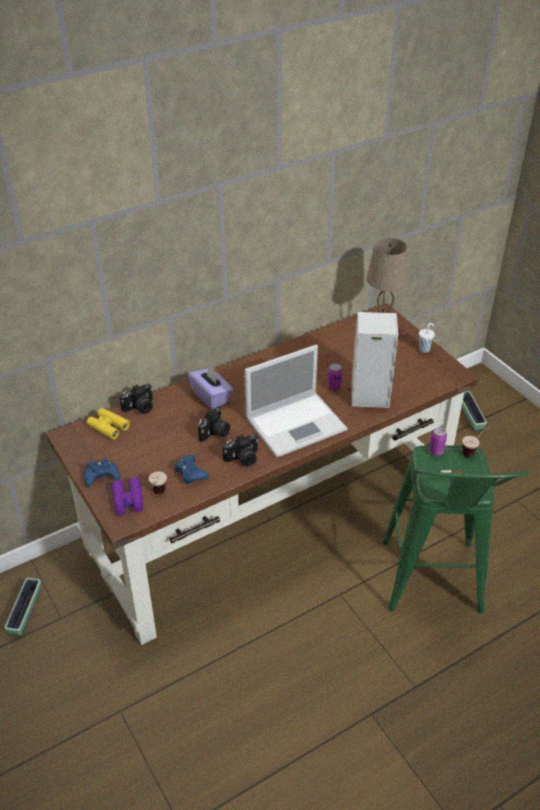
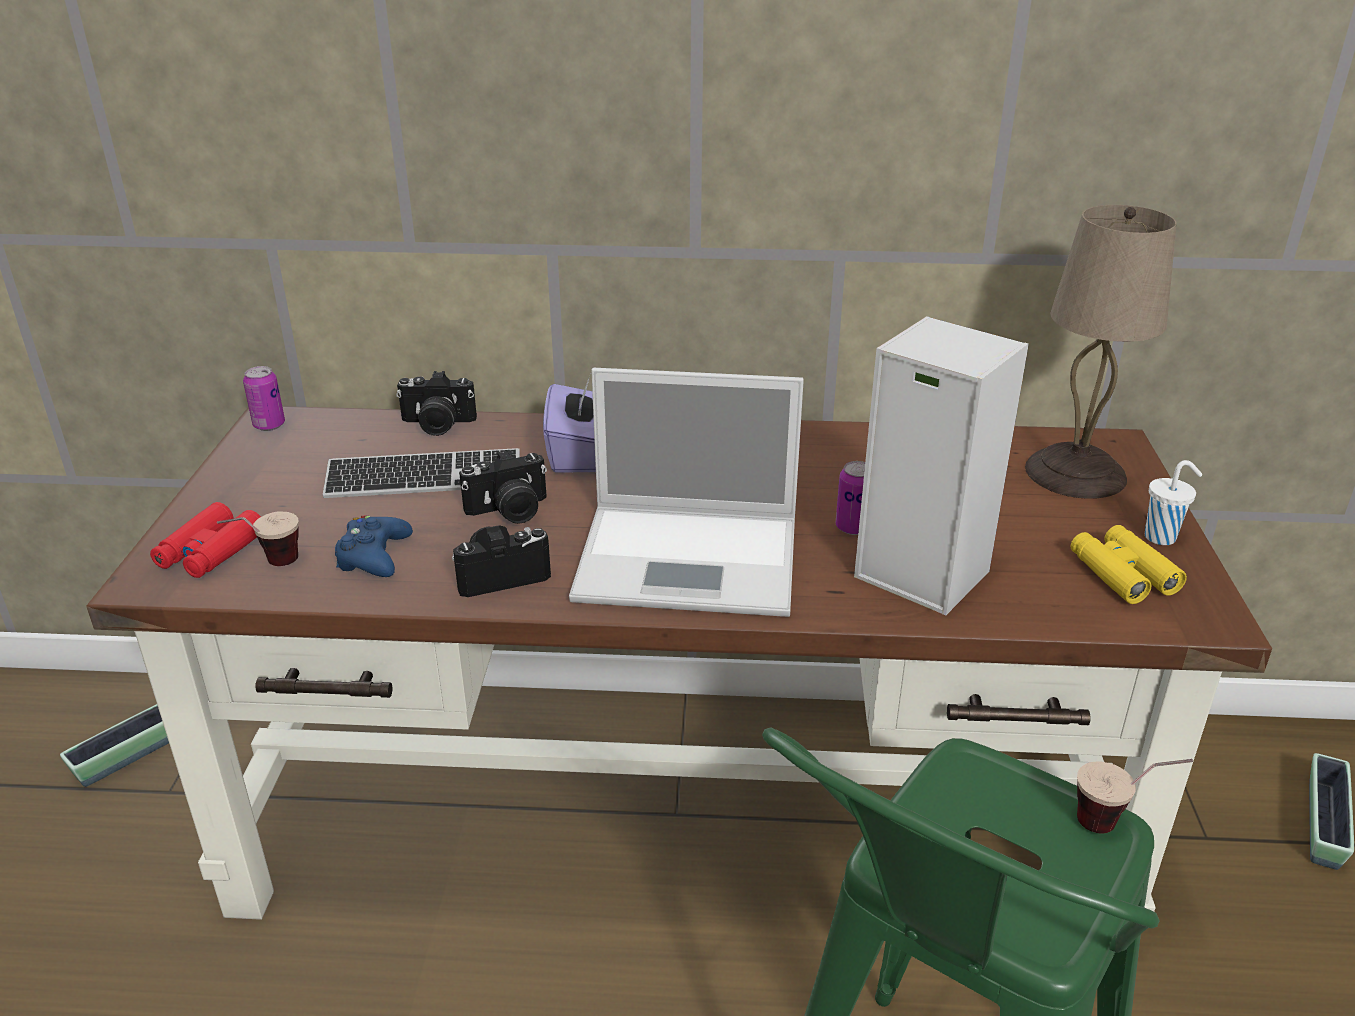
camera: 35 degrees right, 10 degrees down
(101, 476) = (231, 496): blue game controller -> none
(108, 427) = (348, 432): yellow binoculars -> yellow binoculars (1122, 574)
(128, 500) = (210, 552): purple binoculars -> red binoculars
(166, 434) = (424, 478): none -> keyboard
(242, 459) = (501, 575): camera -> camera turned 150 degrees clockwise
(436, 451) = (1001, 773): can -> can (269, 425)

